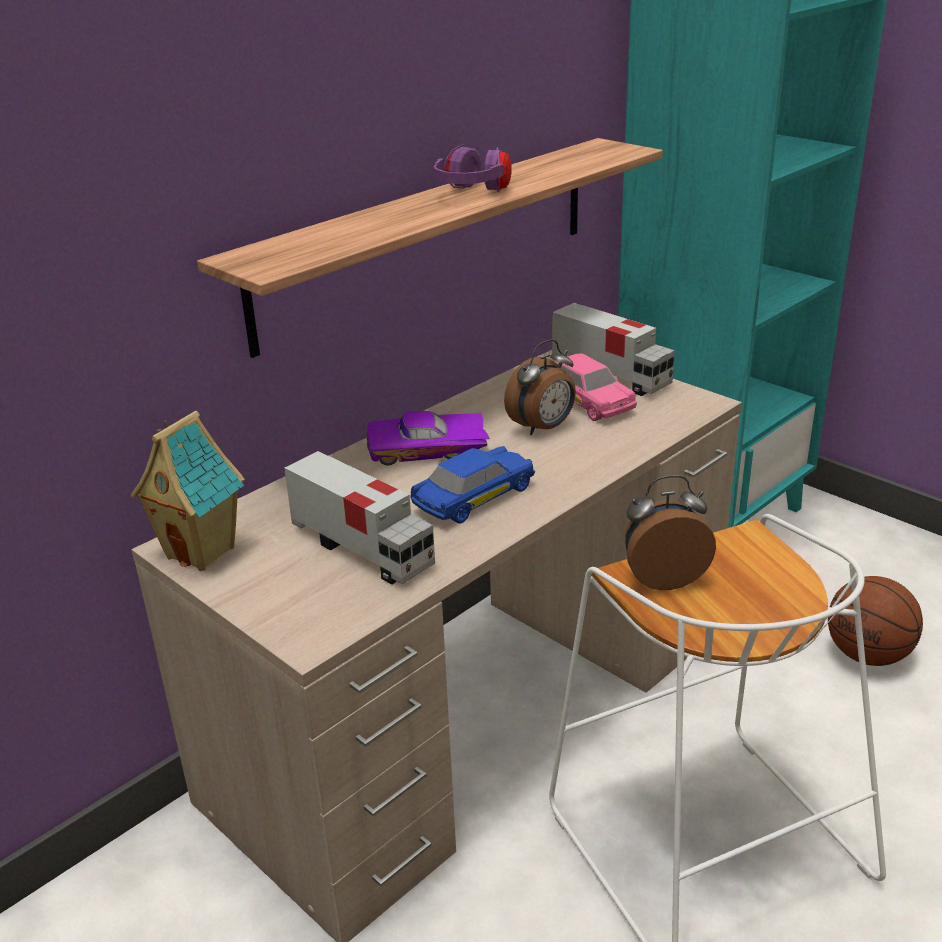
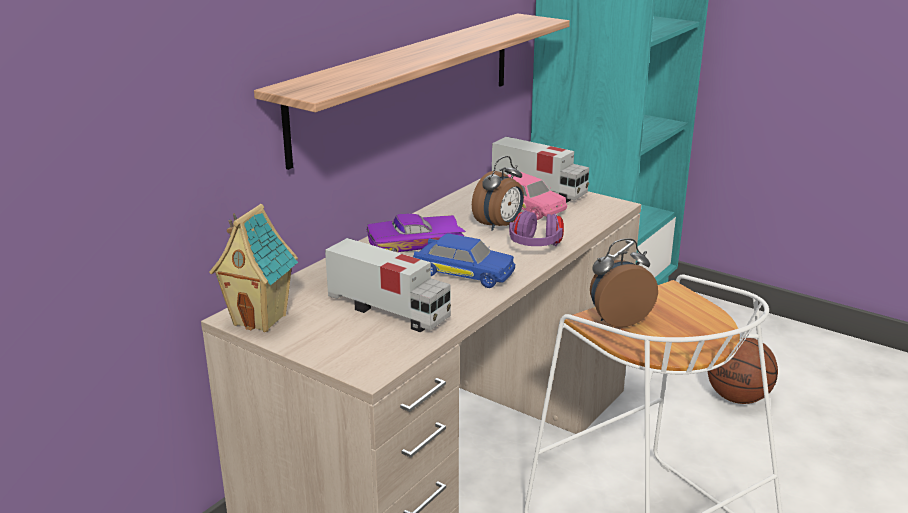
camera: 10 degrees left, 5 degrees down
(472, 195) = (444, 48): purple headphones -> purple headphones (535, 248)
(474, 498) = (463, 273): blue toy car -> blue toy car turned 75 degrees clockwise

